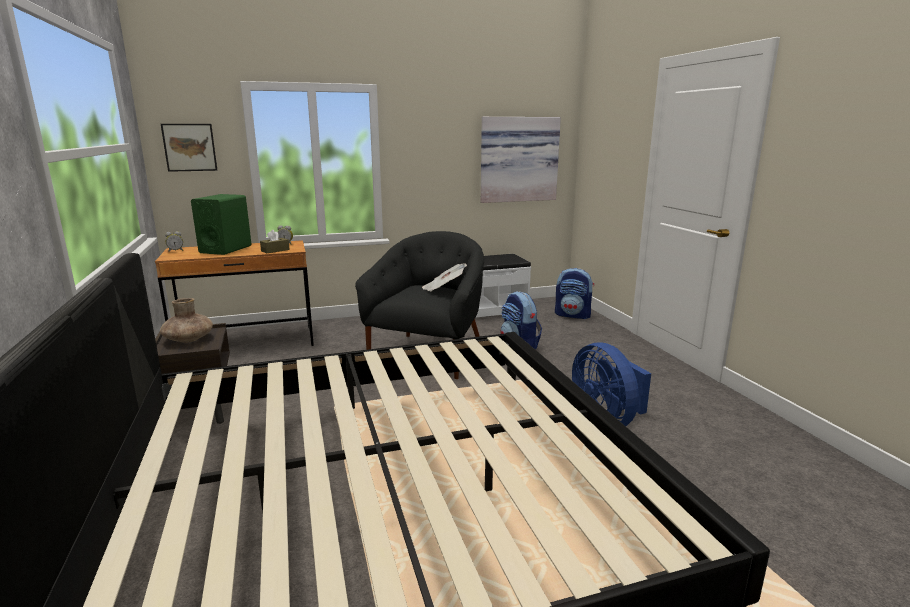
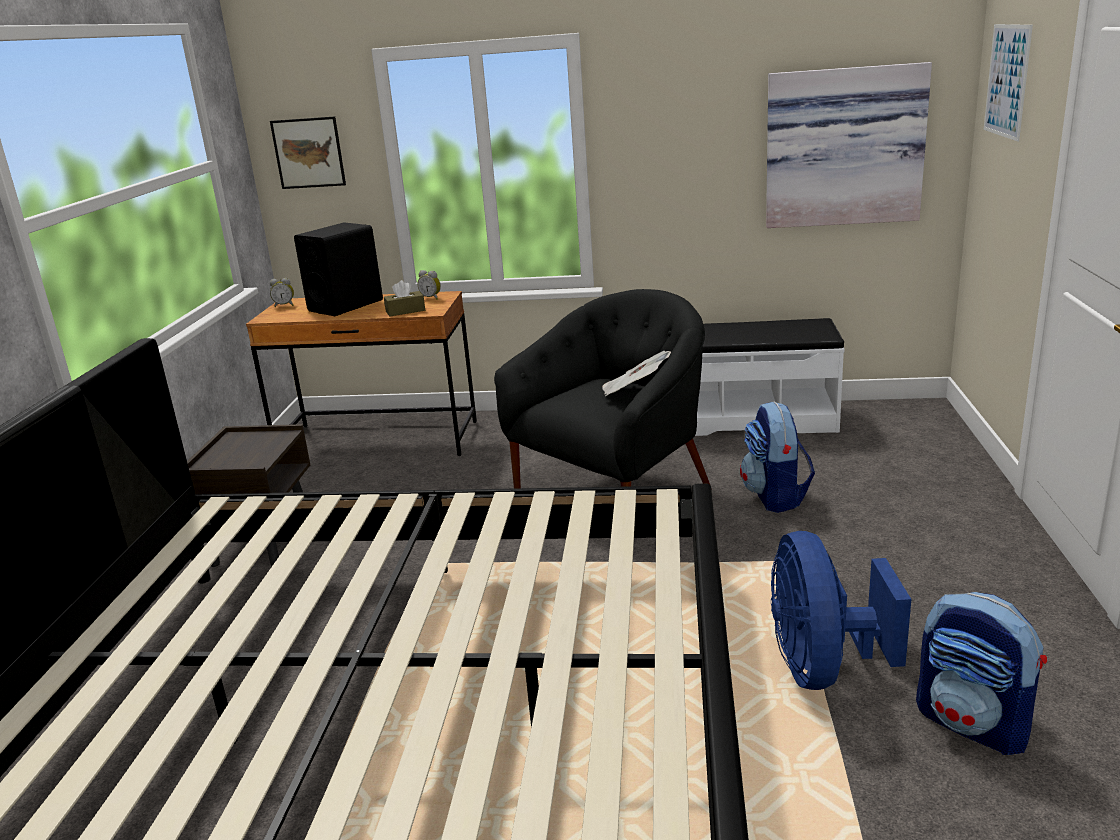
camera: 25 degrees right, 5 degrees up
(188, 340) = (245, 447): brown vase -> none
(226, 249) = (346, 305): green speaker -> black speaker
(573, 315) = (924, 442): backpack -> backpack (974, 724)
(603, 125) = (1007, 81): none -> picture

